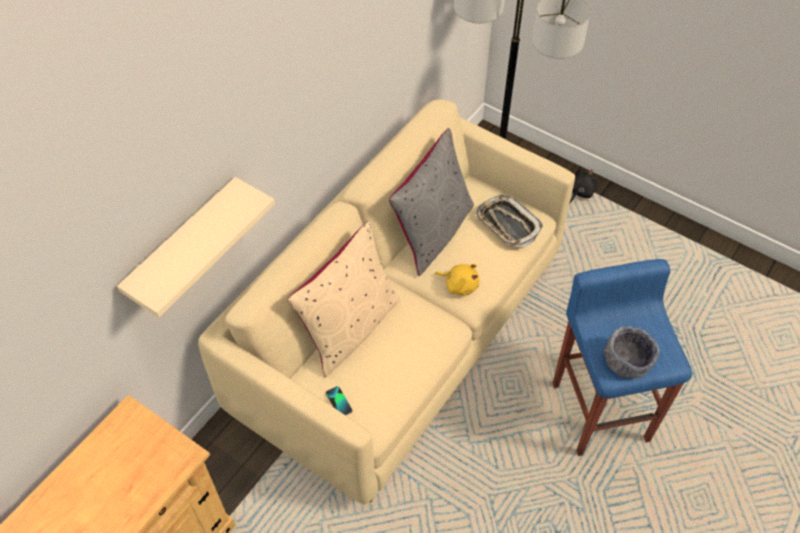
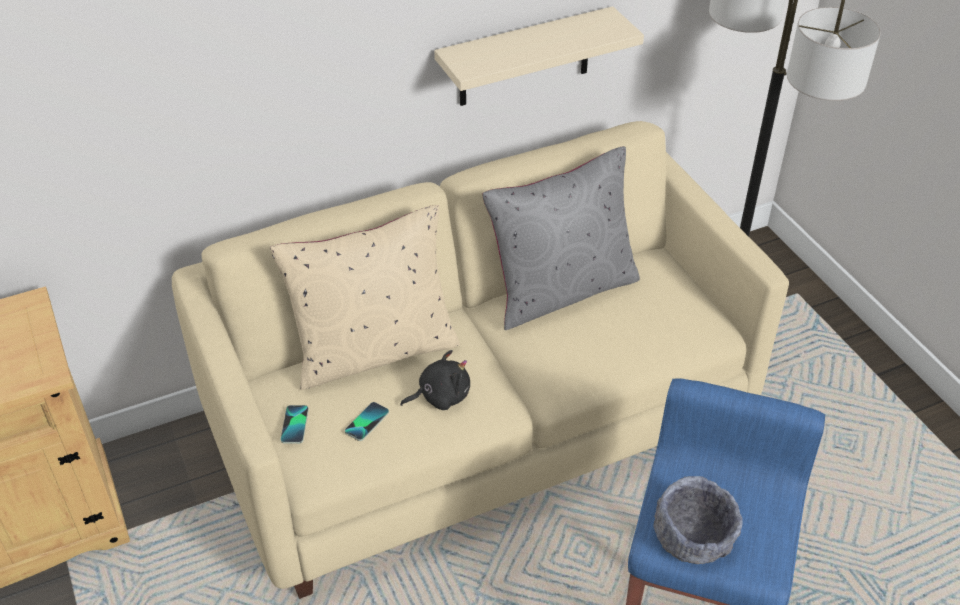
camera: 30 degrees right, 10 degrees down
(184, 247) = (173, 126): beige shelf -> beige shelf (524, 58)
(382, 378) = (367, 422): none -> phone
(459, 285) = (551, 362): yellow plush toy -> none
(507, 224) = (668, 319): tray -> none
(579, 192) = (848, 359): black plush toy -> black plush toy (440, 396)

